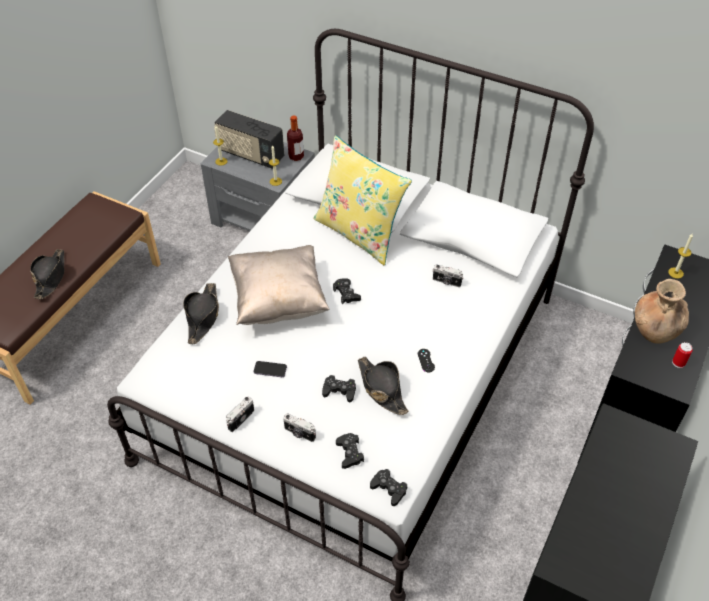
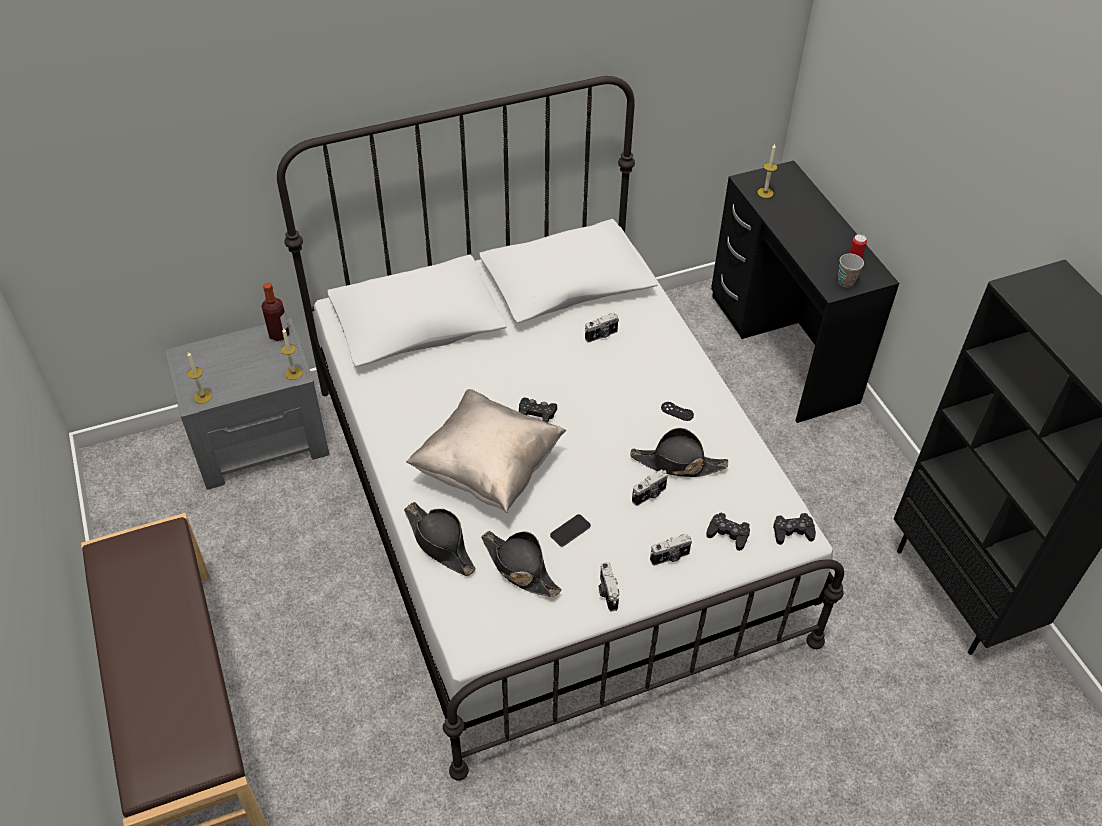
camera: 50 degrees left, 0 degrees up
(50, 277) = (180, 663): black hat -> black hat (519, 567)
(250, 155) = (226, 367): radio -> none
(339, 391) = (650, 495): black game controller -> camera
(359, 233) = (470, 352): yellow pillow -> none
(646, 372) = (846, 282): none -> cup
(655, 330) = (810, 247): brown vase -> none

